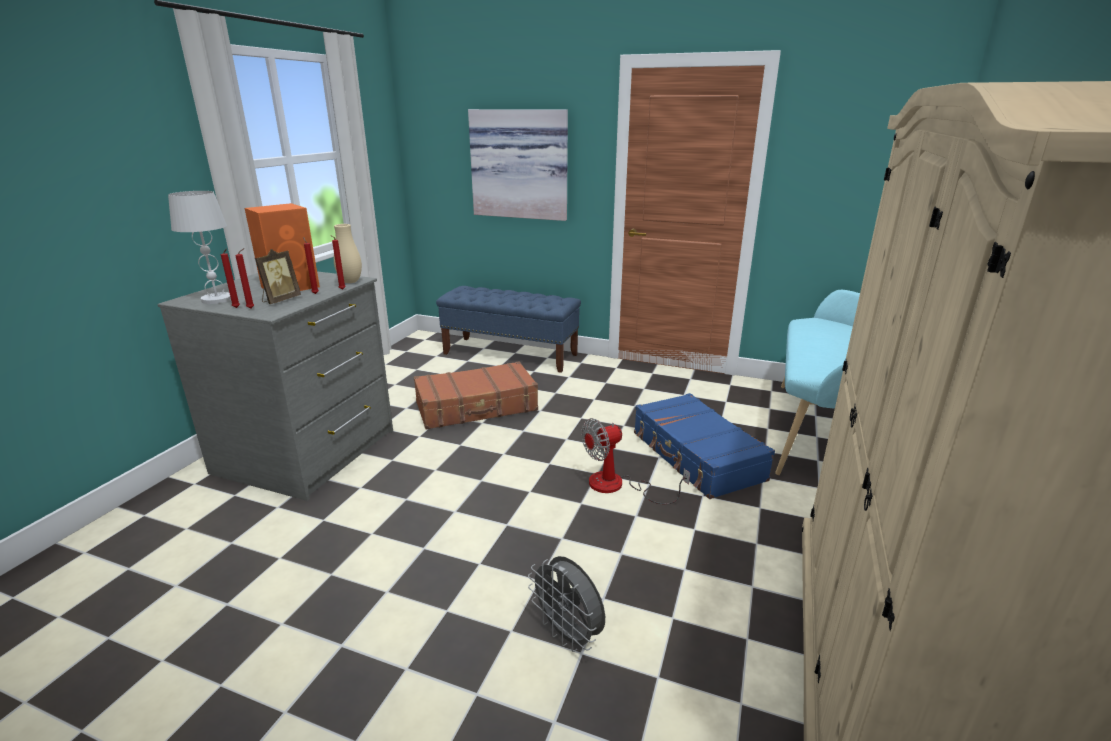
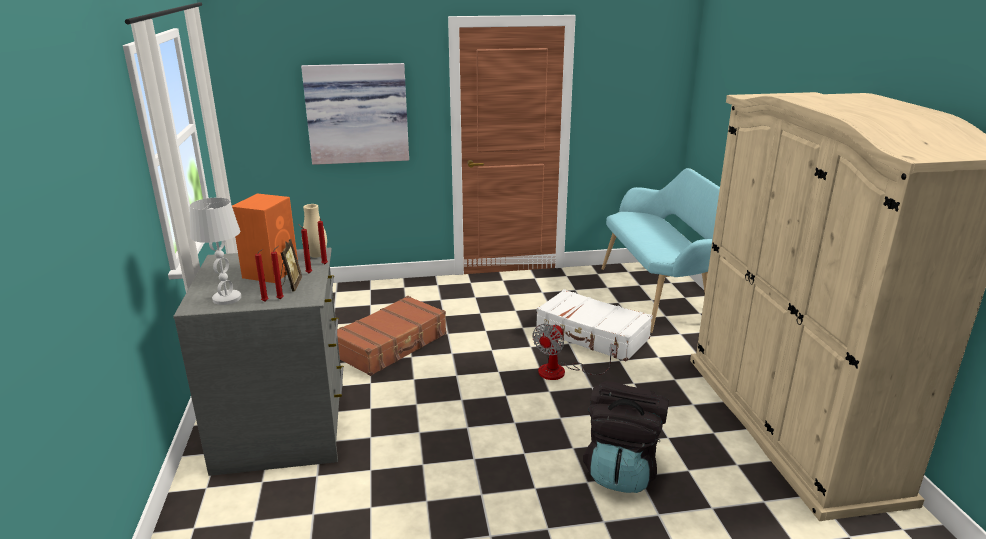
camera: 30 degrees left, 0 degrees up
(510, 354) = (368, 292): blue bench -> none
(568, 634) = (622, 470): grey fan -> black backpack
(696, 456) = (592, 335): blue suitcase -> white suitcase

